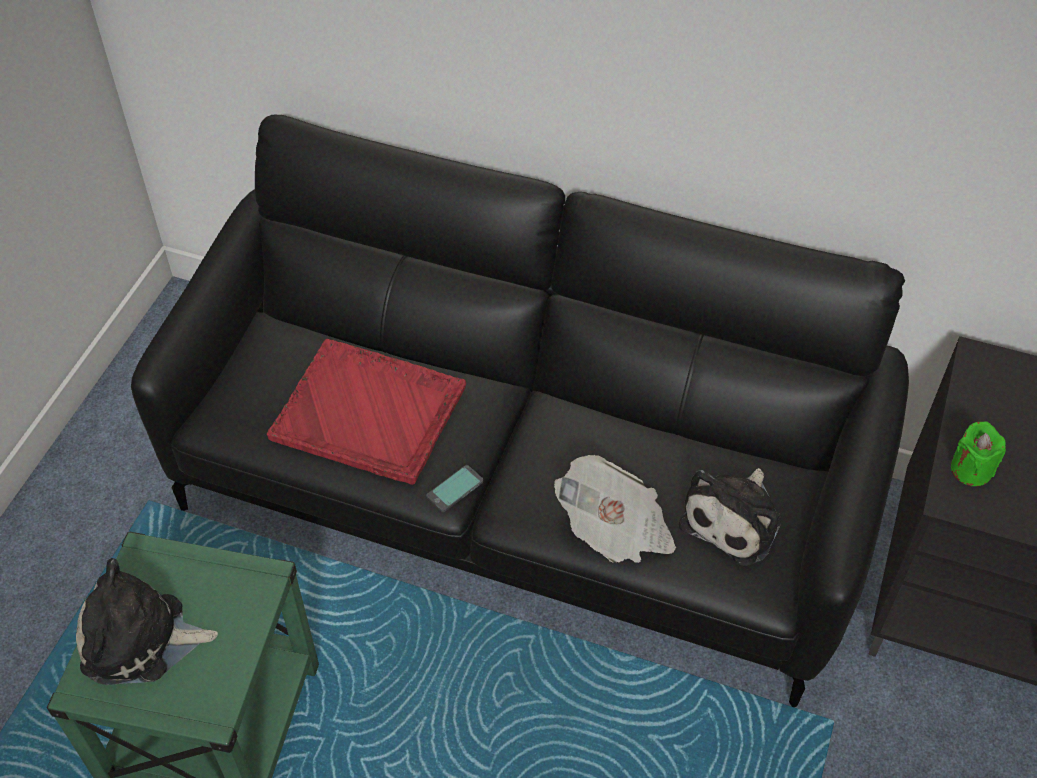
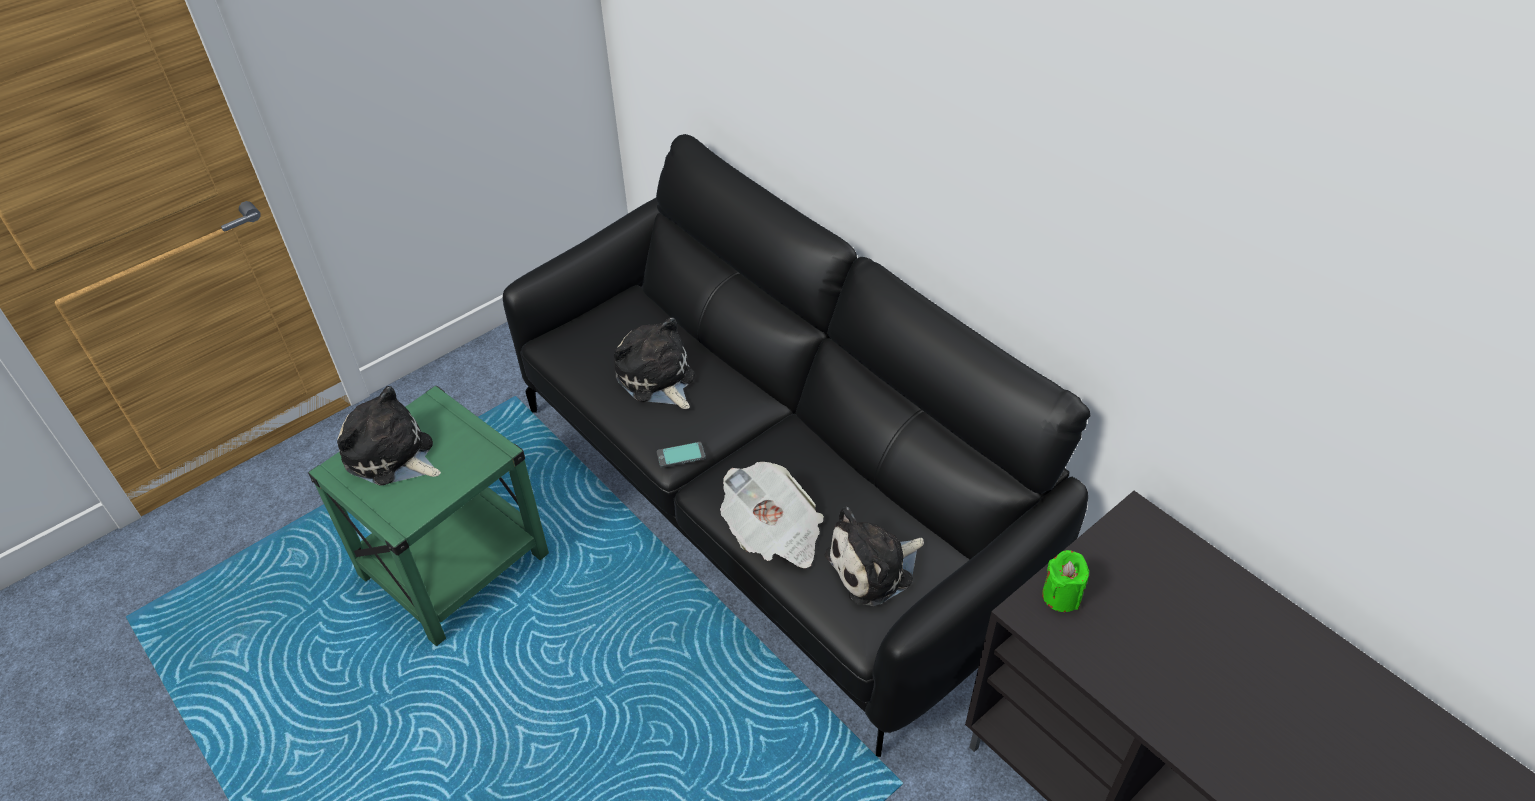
camera: 30 degrees right, 5 degrees down
(370, 414) = (657, 379): red tray -> plush toy

